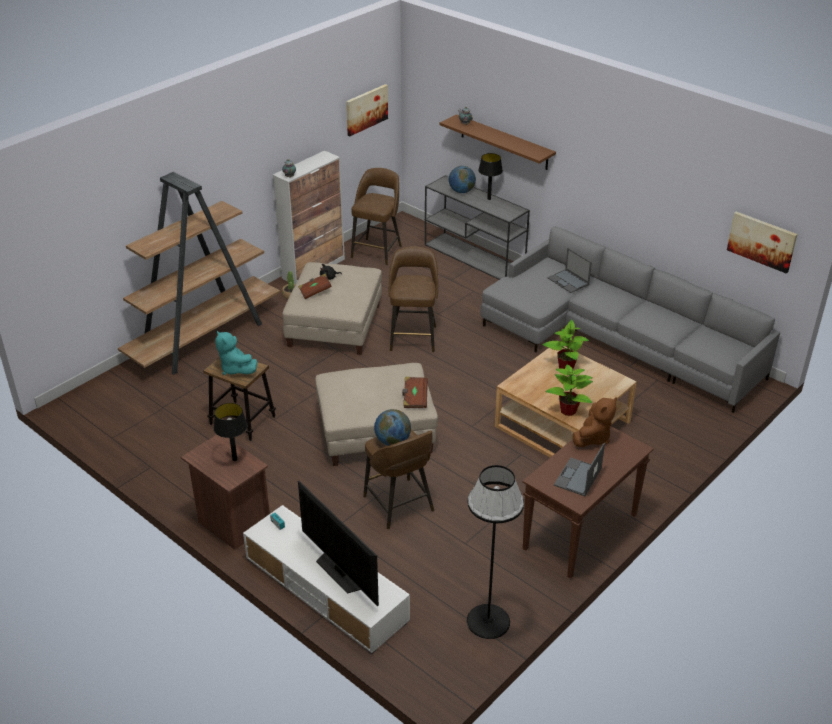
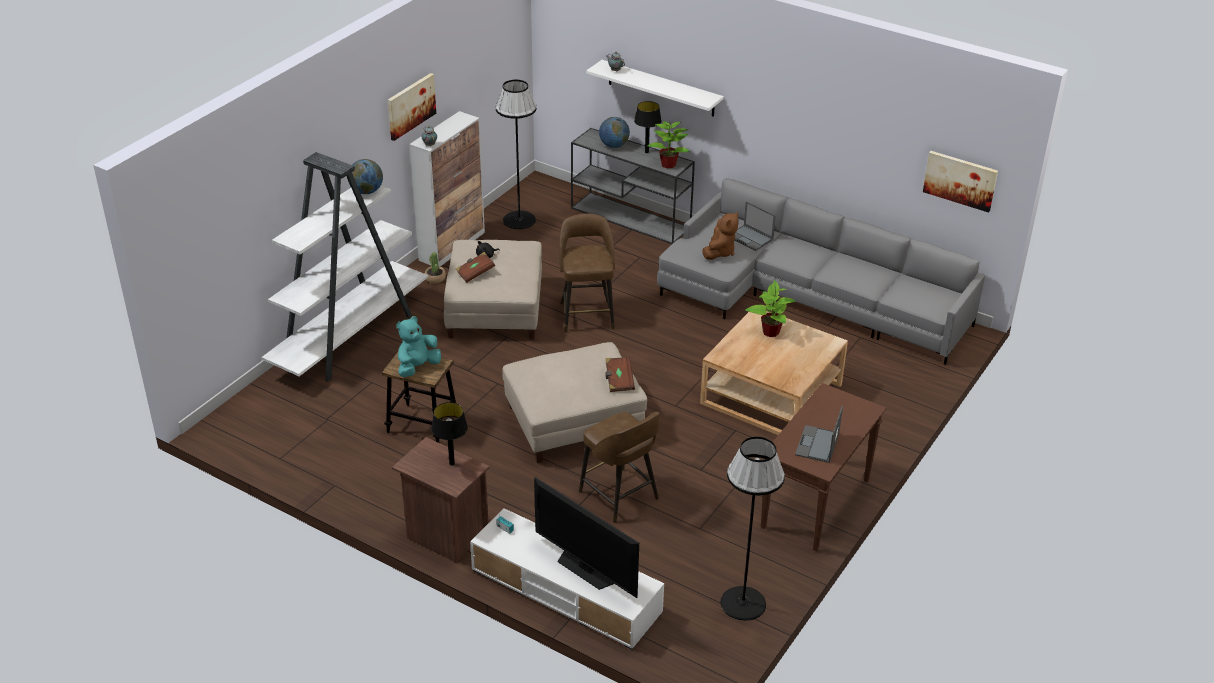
camera: 10 degrees left, 0 degrees up
(204, 338) = (350, 336): brown bookcase -> white bookcase
(236, 369) = (417, 367): turquoise plush toy -> turquoise plush toy turned 90 degrees clockwise
(366, 109) = (498, 60): picture -> picture (410, 106)
(377, 251) = (519, 220): brown stool -> black floor lamp
(392, 441) = (613, 428): globe -> globe (366, 191)
(504, 142) = (661, 88): brown shelf -> white shelf
(568, 410) = (784, 378): potted plant -> potted plant (668, 164)
(593, 437) = (823, 402): brown plush toy -> brown plush toy (719, 252)

